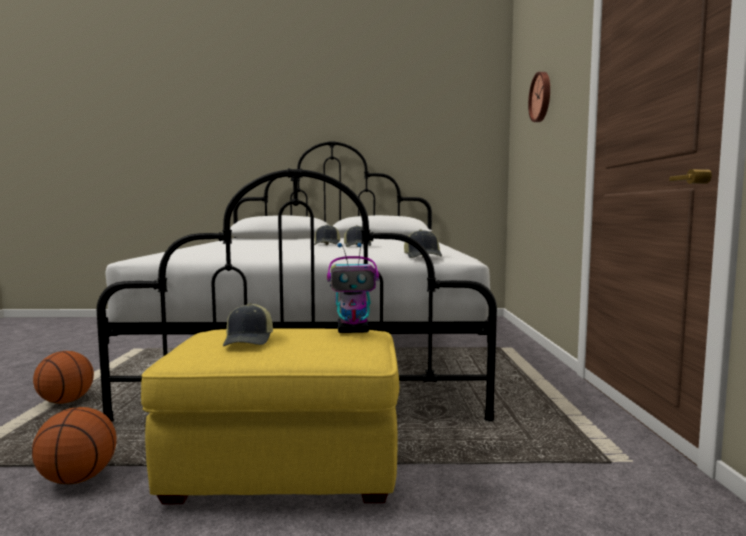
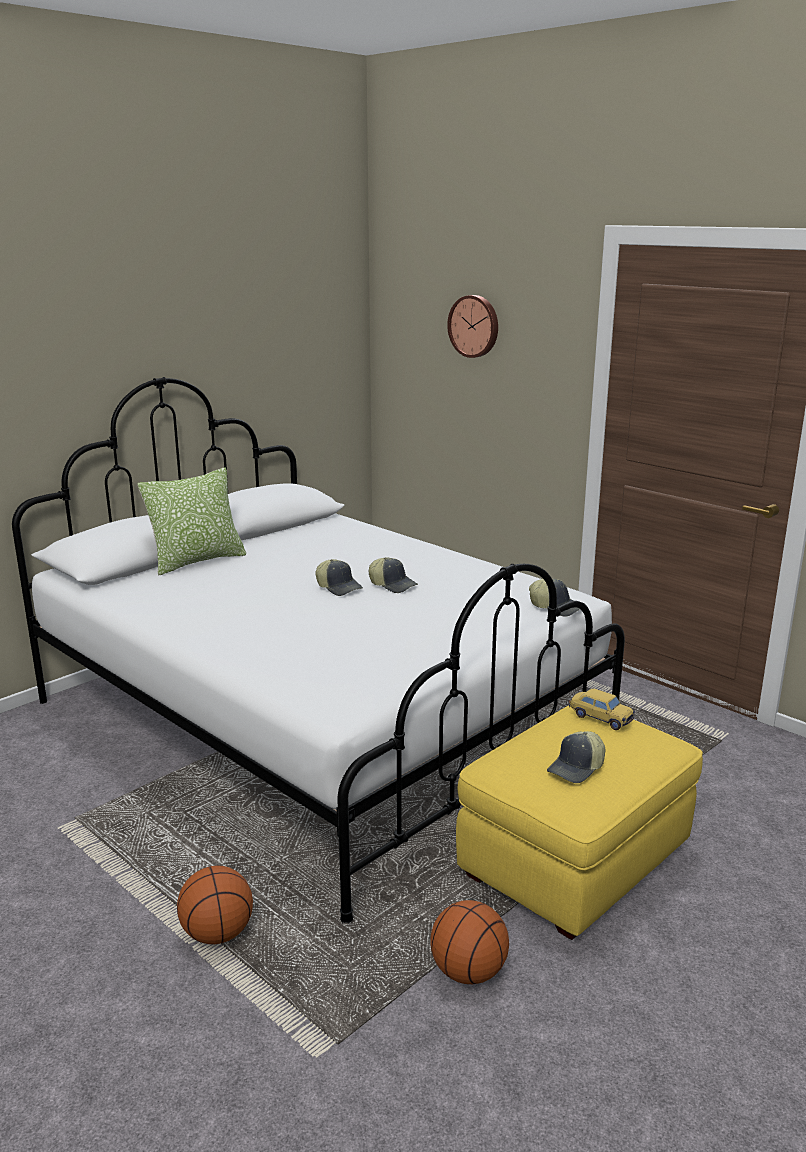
camera: 45 degrees left, 15 degrees up
(249, 341) = (577, 768): cap -> cap turned 90 degrees clockwise
(301, 238) = (197, 561): none -> pillow
(353, 331) = (600, 718): toy robot -> toy car

